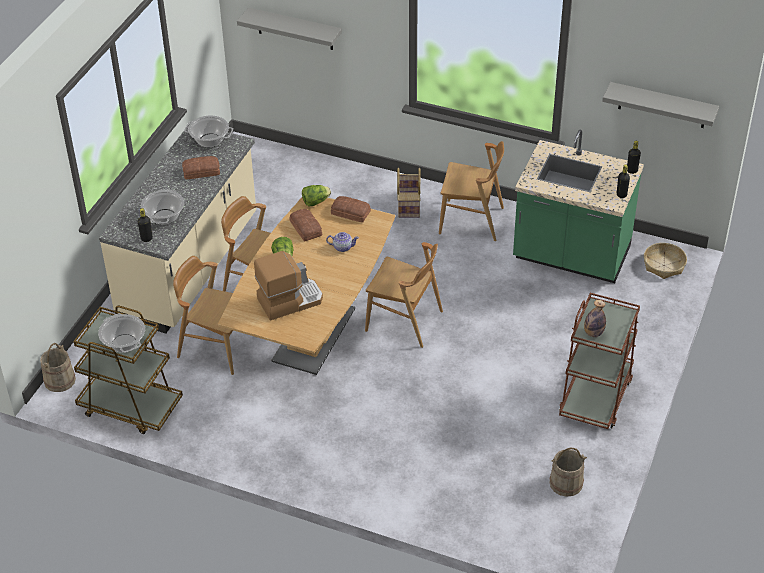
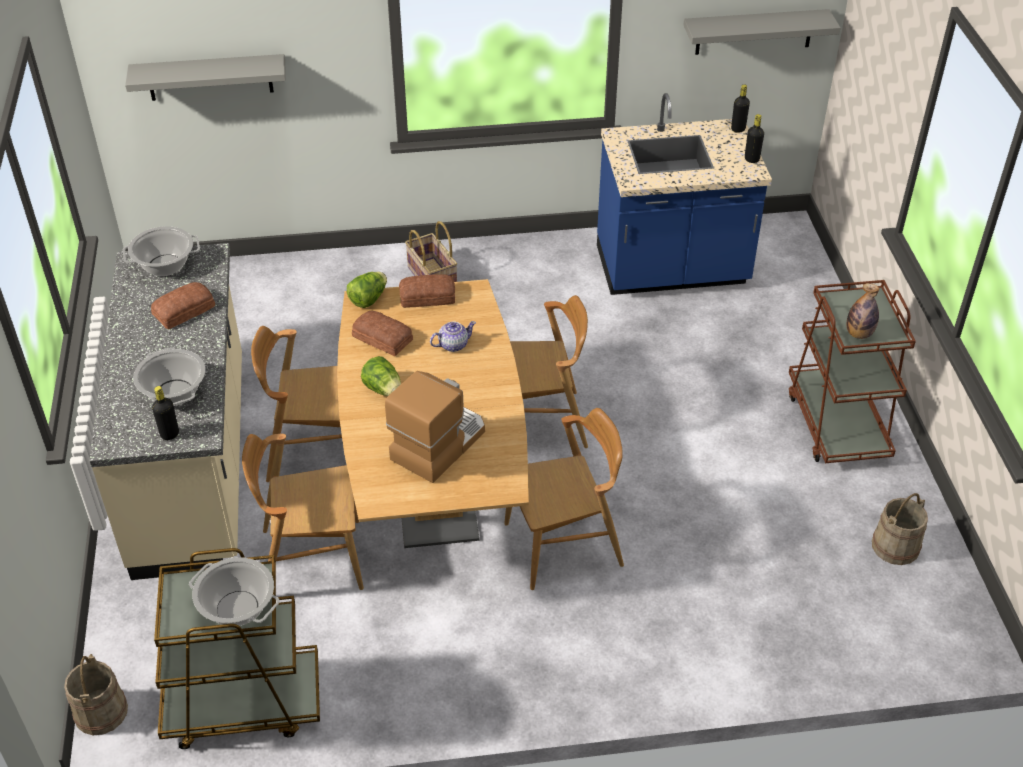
camera: 30 degrees left, 0 degrees up
(471, 221) = (524, 270): brown chair -> brown chair (564, 545)
(571, 256) = (672, 270): green counter -> blue counter
(663, 265) = (780, 244): basket -> none

